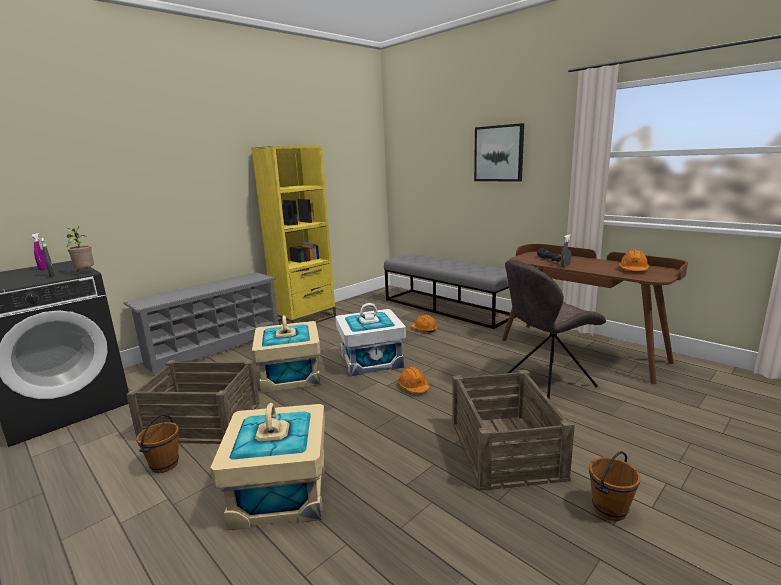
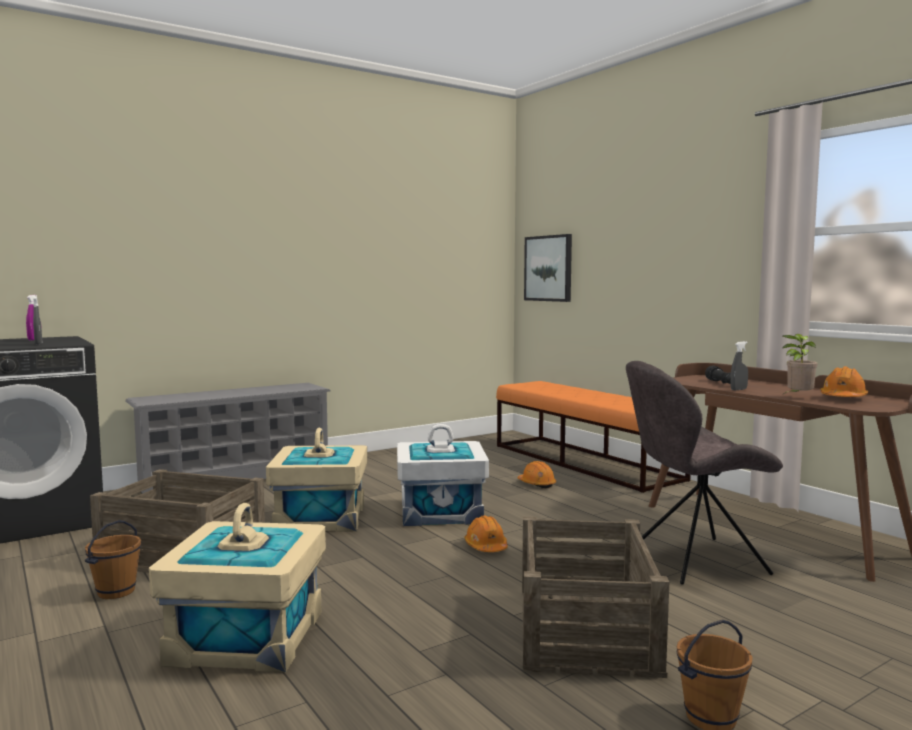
camera: 10 degrees right, 10 degrees down
(85, 273) = (76, 343): potted plant -> potted plant (797, 398)
(305, 319) = (370, 459): yellow bookcase -> none
(447, 307) = (585, 462): grey bench -> orange bench
(499, 153) = (665, 233): picture -> picture (548, 268)

